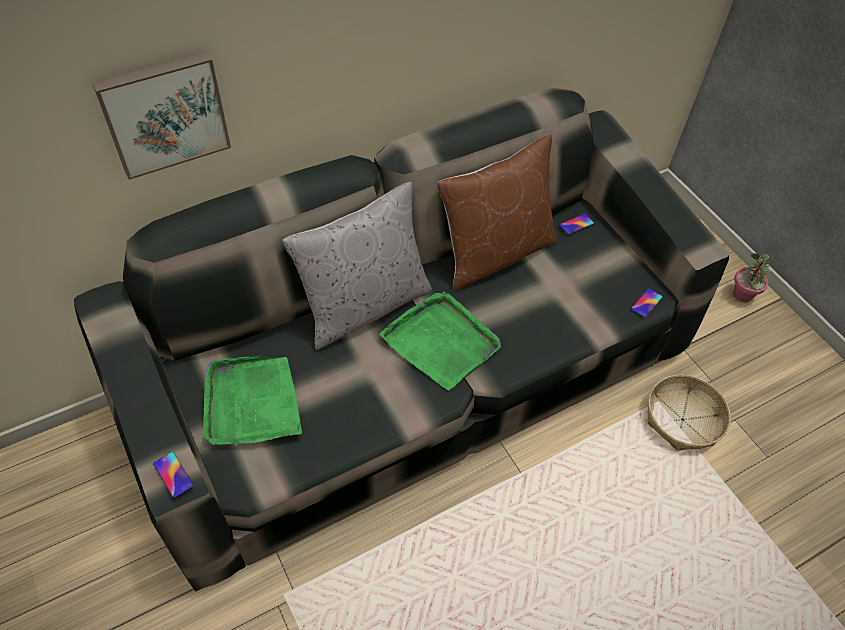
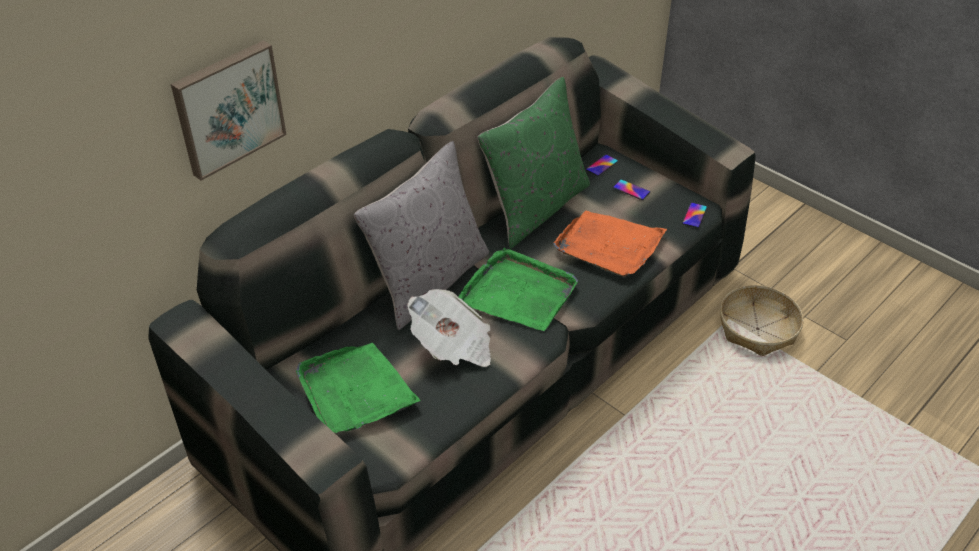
camera: 15 degrees left, 10 degrees down
(173, 475) = (323, 451): phone -> phone (631, 190)
(358, 381) = (453, 346): none -> newspaper
(495, 253) = (535, 207): brown pillow -> green pillow
(548, 314) = (609, 246): none -> orange tray
(742, 295) = (768, 209): potted plant -> none

